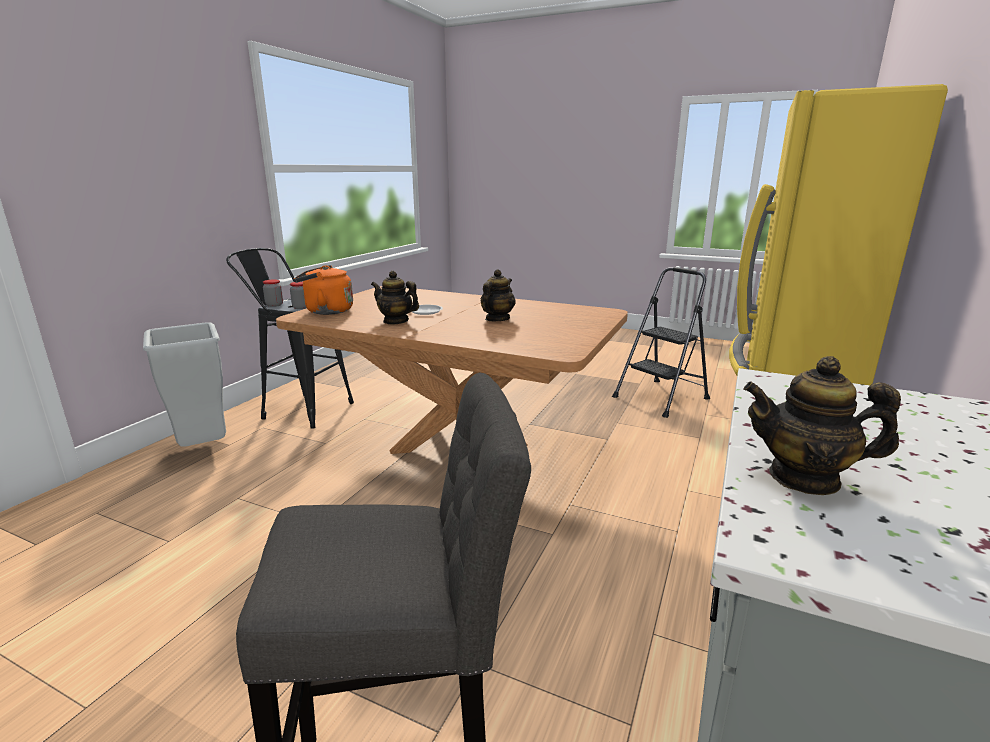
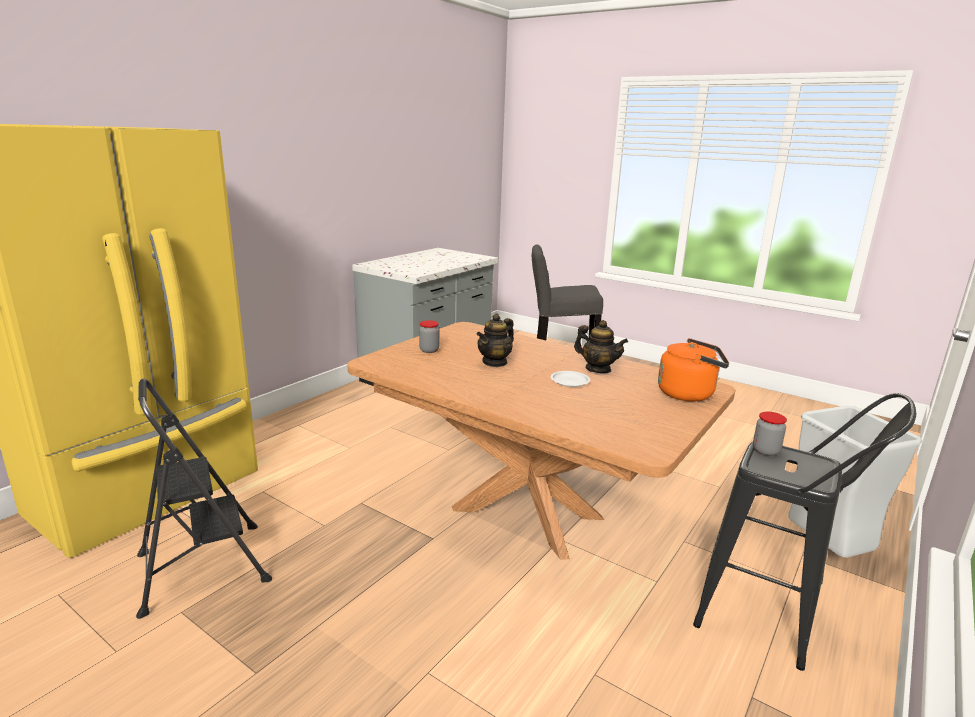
camera: 170 degrees left, 0 degrees up
(274, 305) = (821, 464): jar -> jar (429, 350)
(804, 478) = (458, 260): teapot -> none

